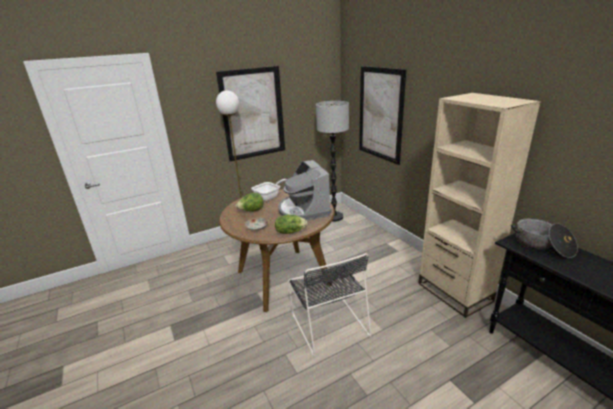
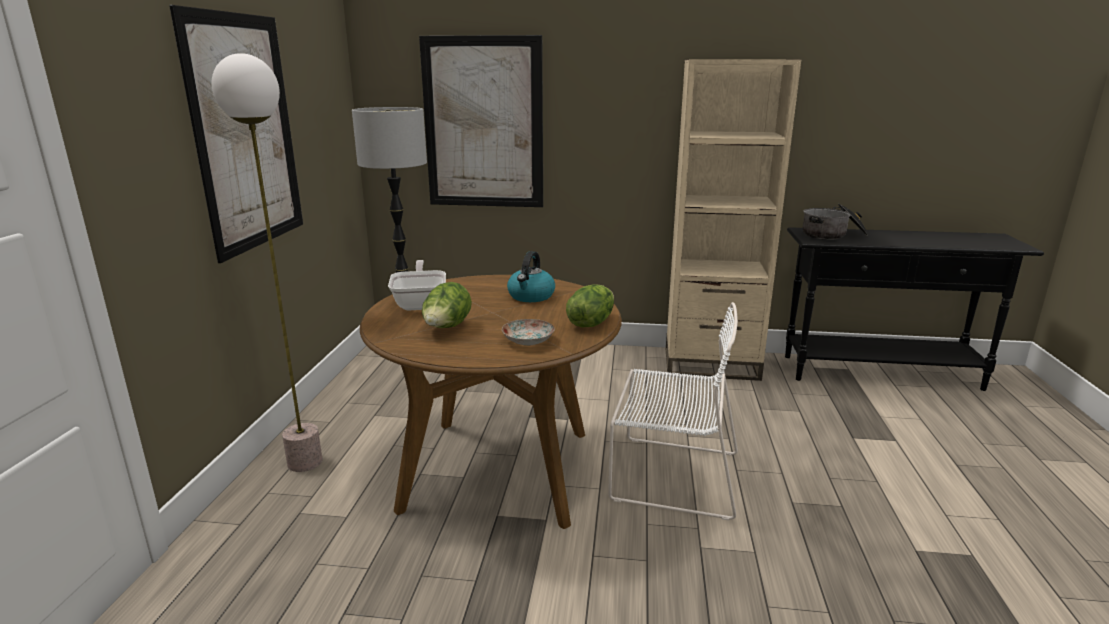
camera: 55 degrees left, 5 degrees down
(303, 210) = (531, 296): coffee machine -> kettle
(328, 323) = (670, 475): black chair -> white chair

